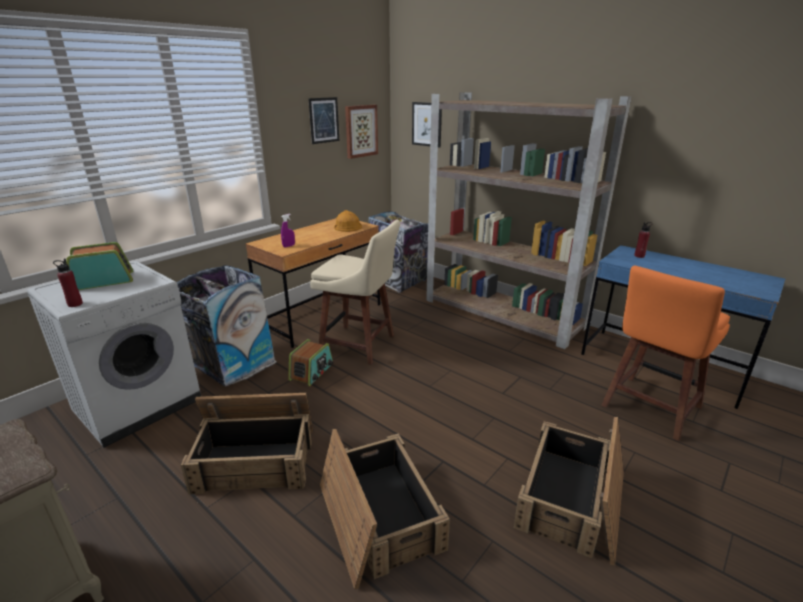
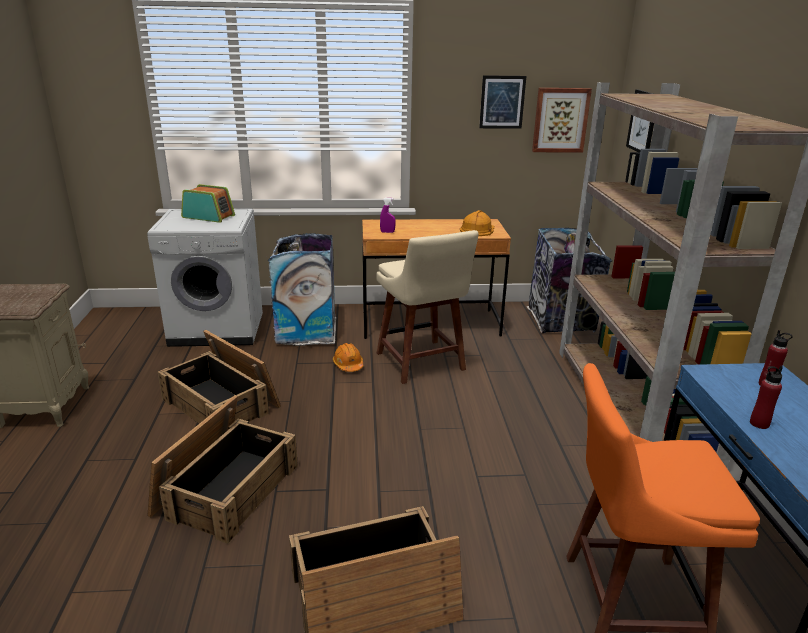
camera: 45 degrees right, 0 degrees up
(75, 304) = (168, 226): red bottle -> red bottle (759, 423)
(312, 372) = (348, 365): radio -> orange hard hat

